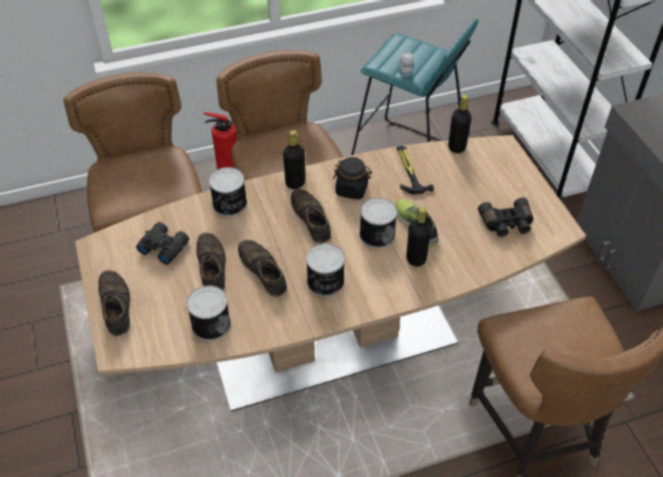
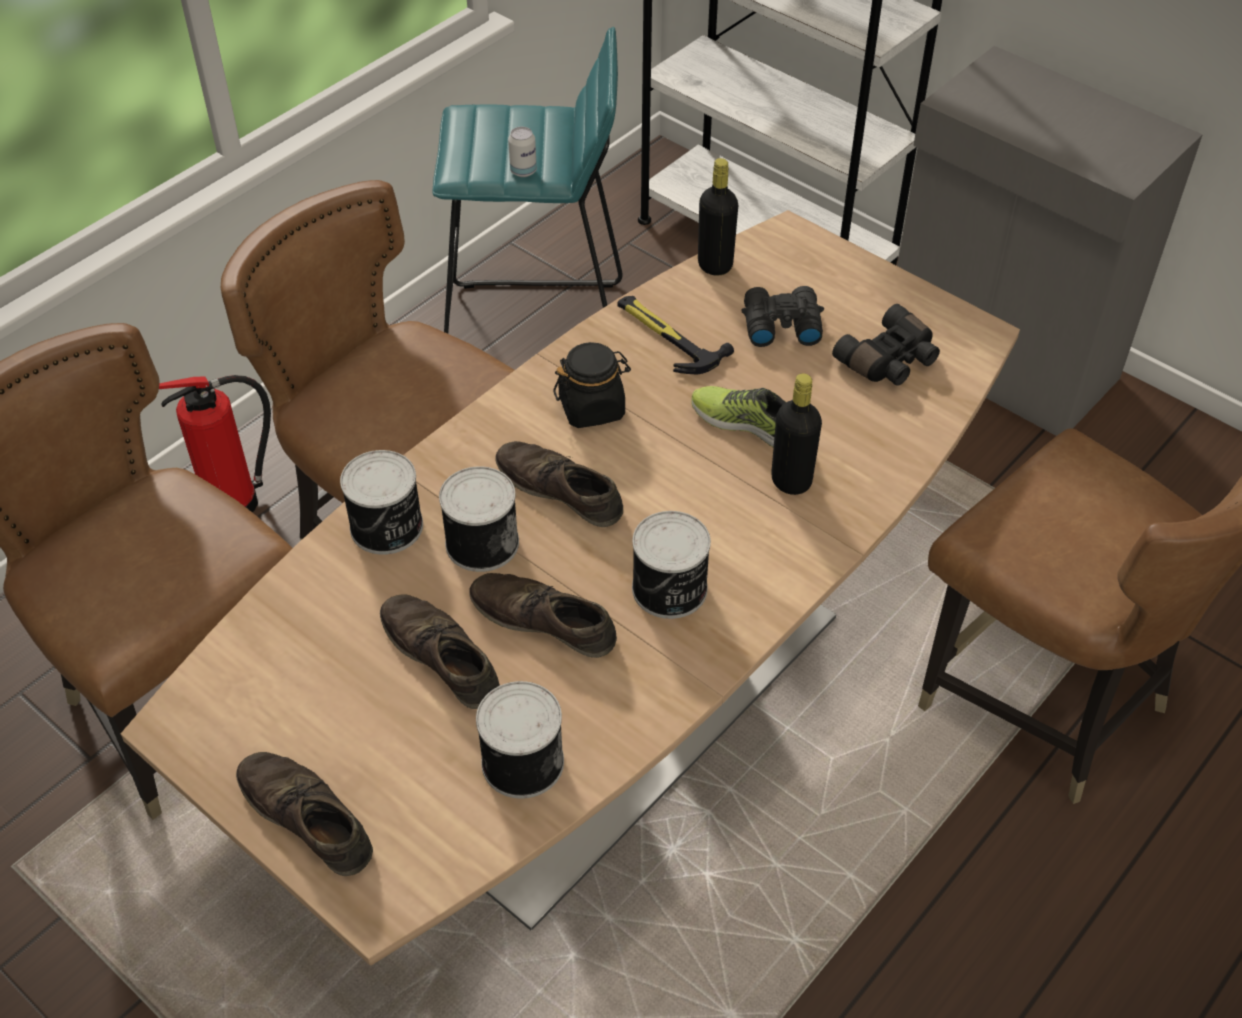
camera: 30 degrees left, 0 degrees up
(163, 246) = (317, 662): black binoculars -> black binoculars (779, 324)
(295, 183) = (481, 438): black bottle -> none
(376, 234) = (693, 467): can -> can (480, 542)

